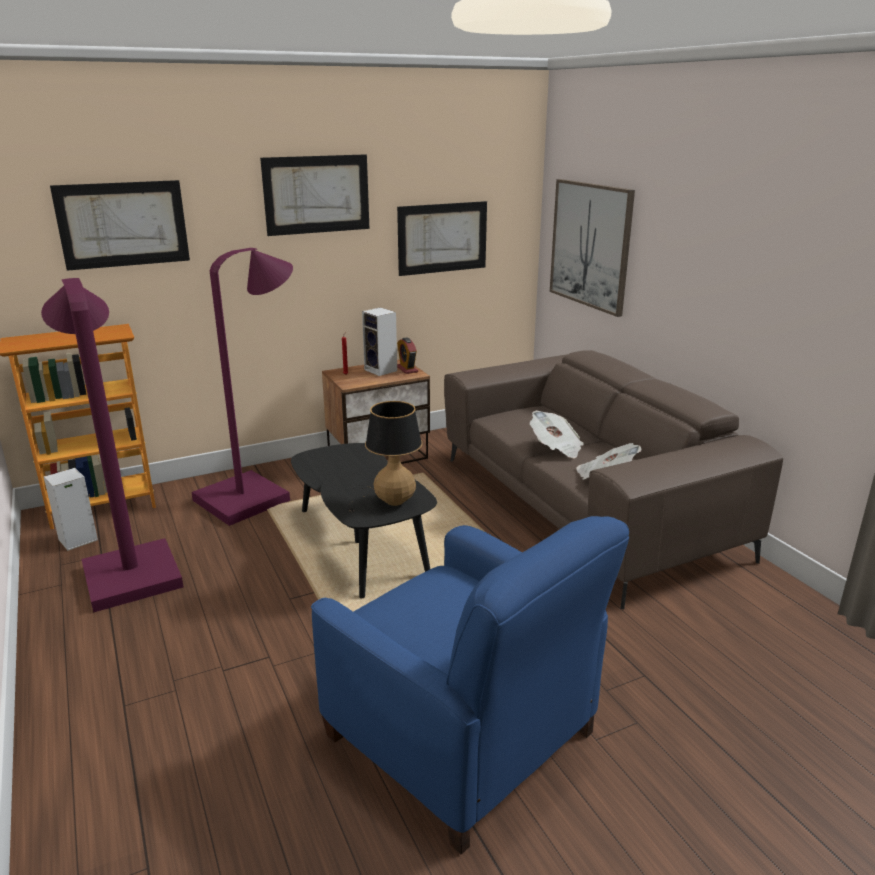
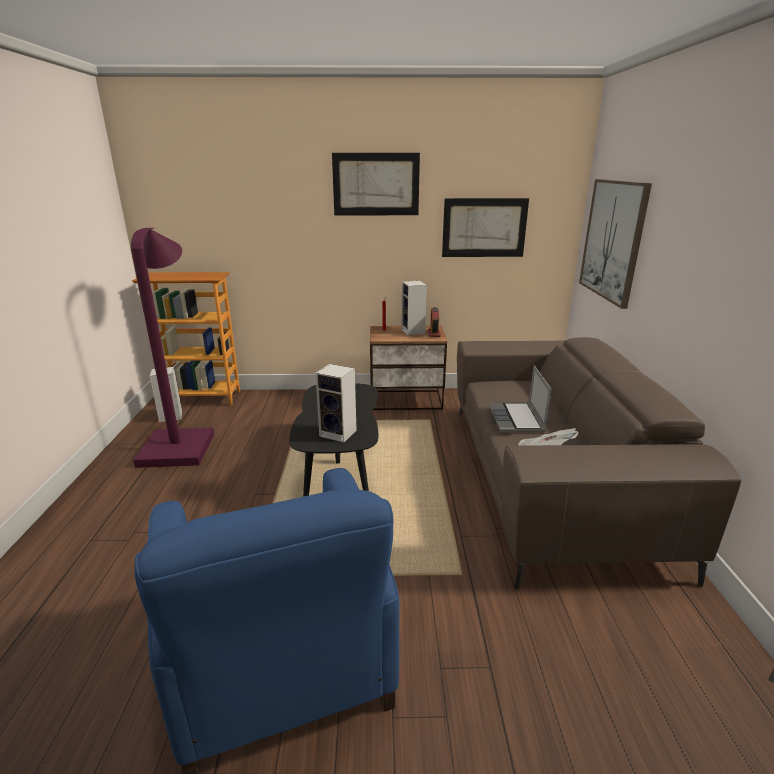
camera: 25 degrees right, 0 degrees up
(123, 224) = (230, 199): picture -> none
(253, 495) = (297, 411): purple floor lamp -> none
(389, 500) = (339, 433): table lamp -> speaker
(556, 448) = (517, 419): newspaper -> laptop

